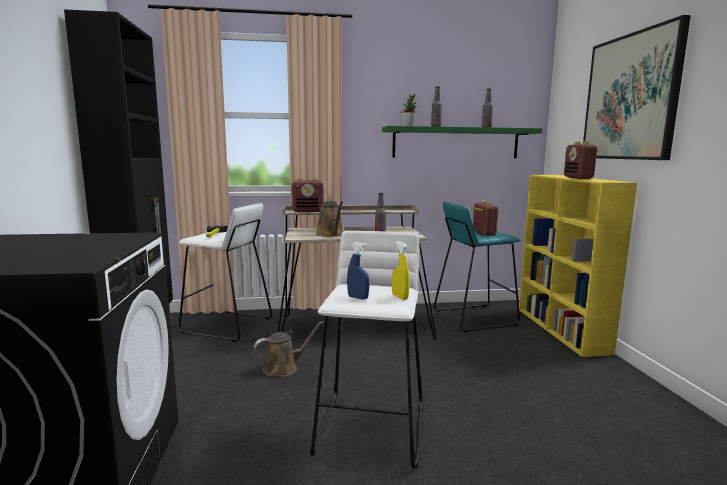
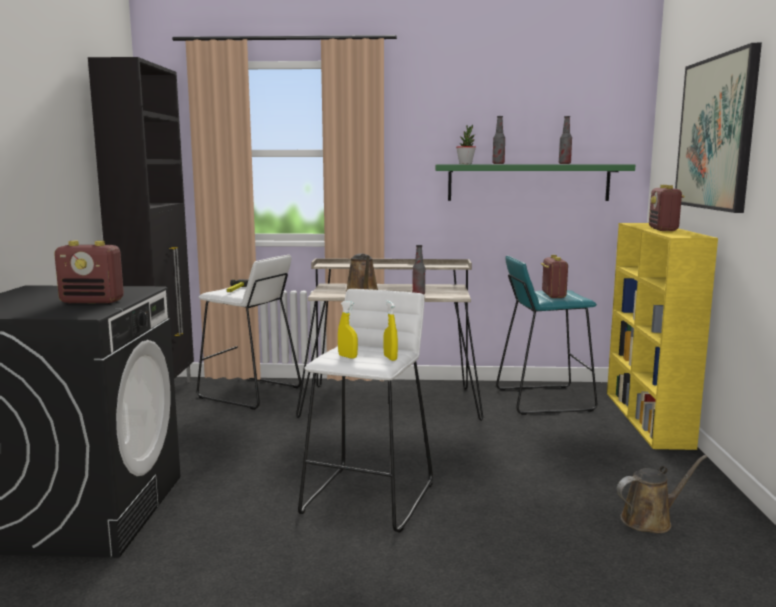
camera: 10 degrees right, 0 degrees up
(284, 368) = (298, 438): brown watering can -> brown watering can (650, 520)
(308, 211) = (341, 265): radio -> radio (93, 302)
(358, 297) = (347, 357): blue spray bottle -> yellow spray bottle

